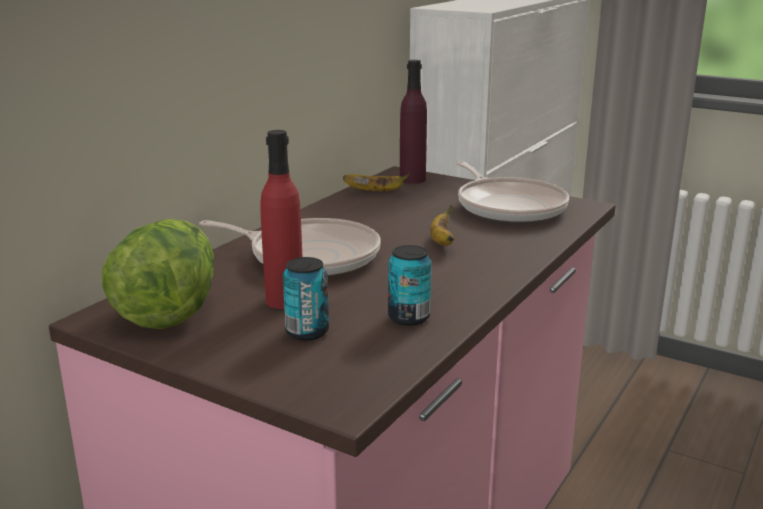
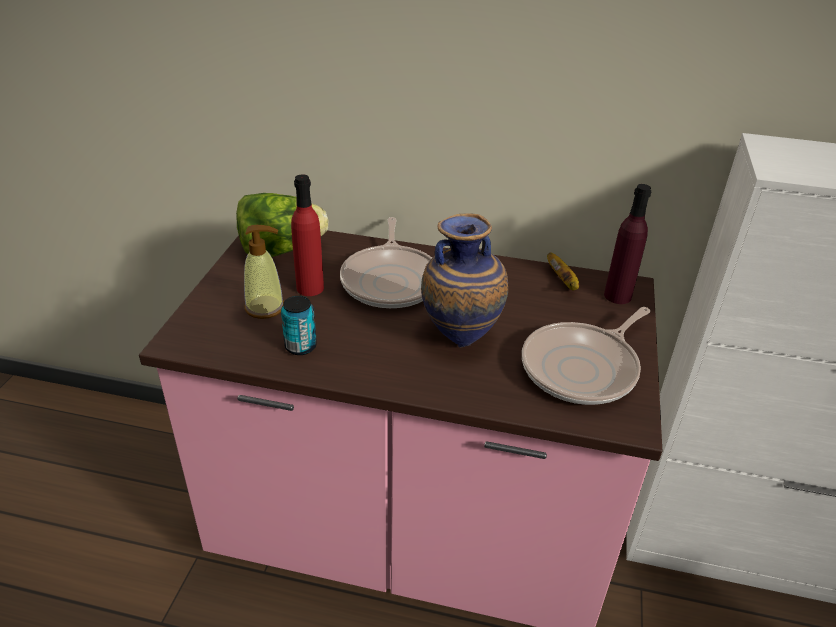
camera: 70 degrees right, 15 degrees up
(307, 332) = (265, 307): can -> soap dispenser
(441, 241) = (460, 339): banana -> vase

